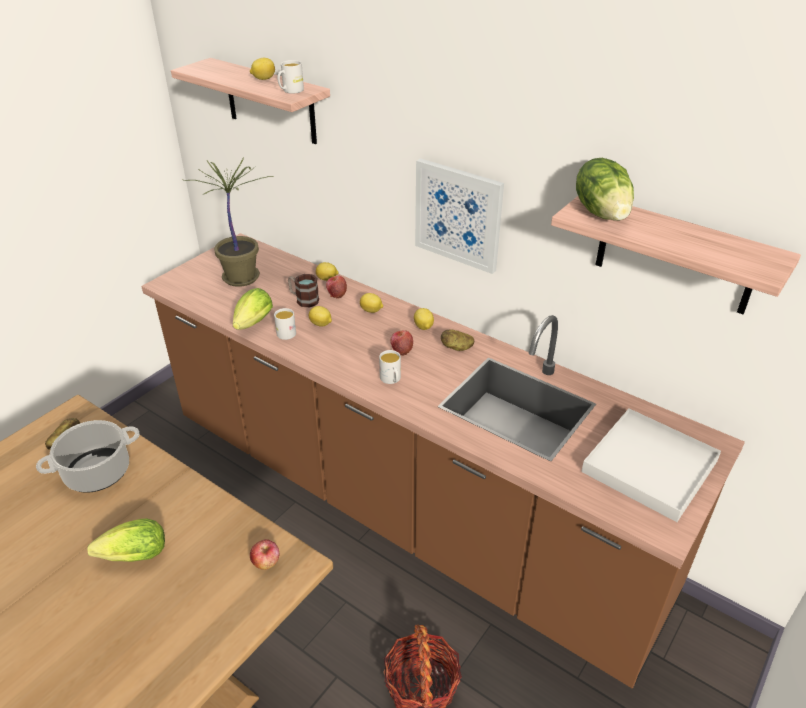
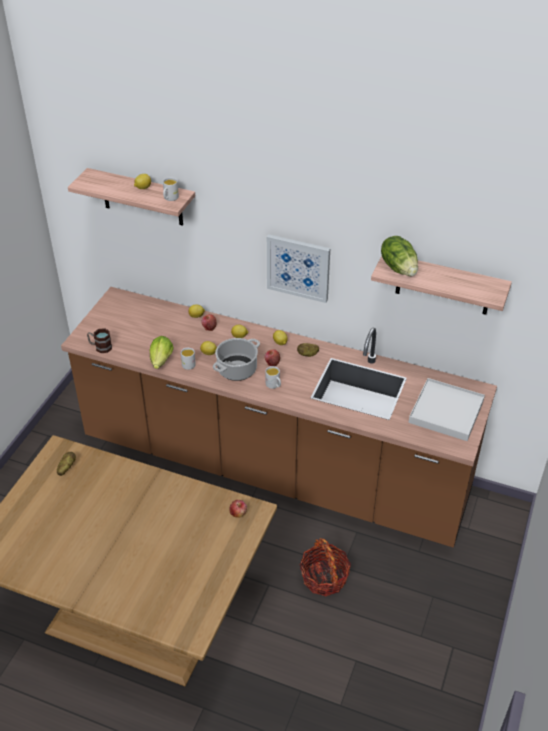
camera: 15 degrees left, 5 degrees up
(97, 472) = (101, 484): cooking pot -> cooking pot (237, 370)
(131, 557) = (154, 528): lettuce -> none
(241, 277) = (132, 325): potted plant -> none
(303, 299) = (187, 336): mug -> mug (100, 347)

